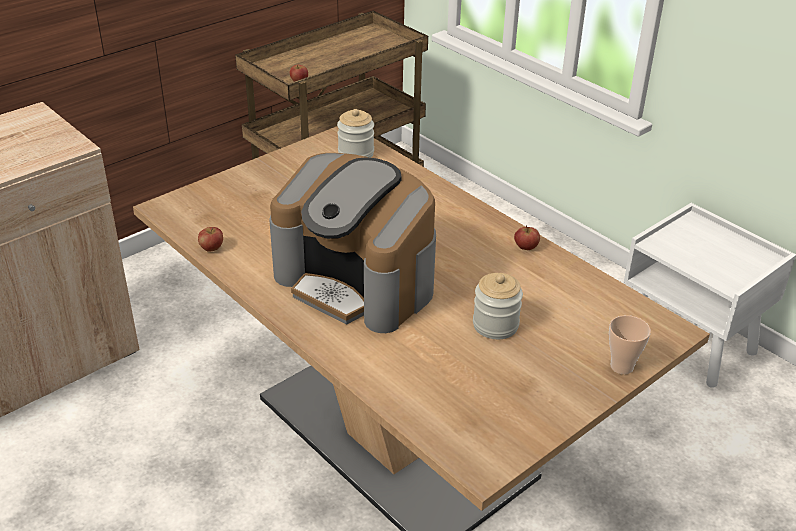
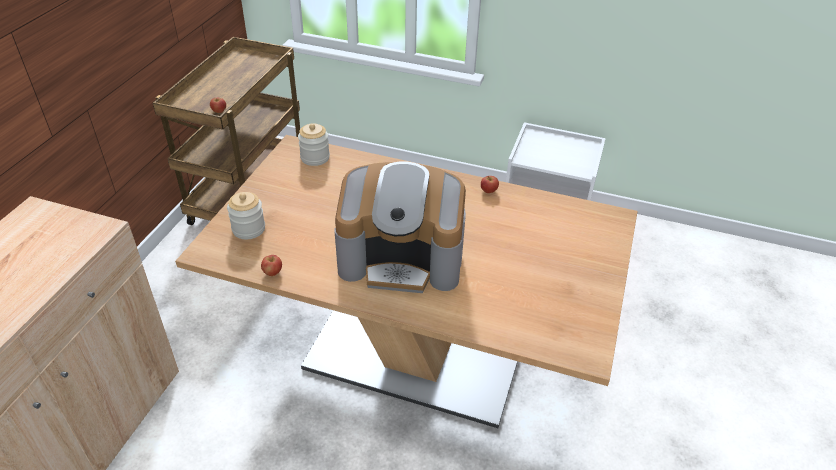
camera: 30 degrees left, 5 degrees up
(495, 325) = (516, 254): jar -> jar (248, 229)
(621, 366) = (610, 252): cup -> none

